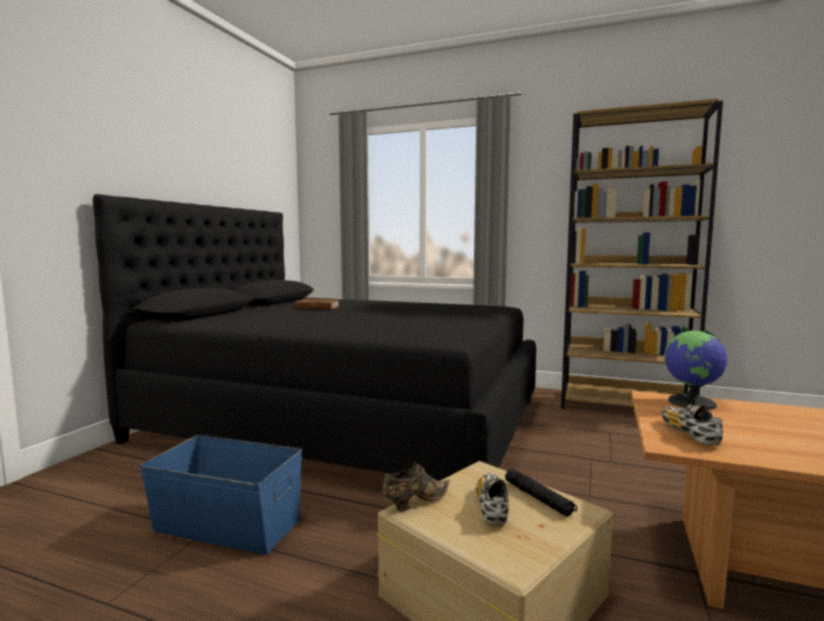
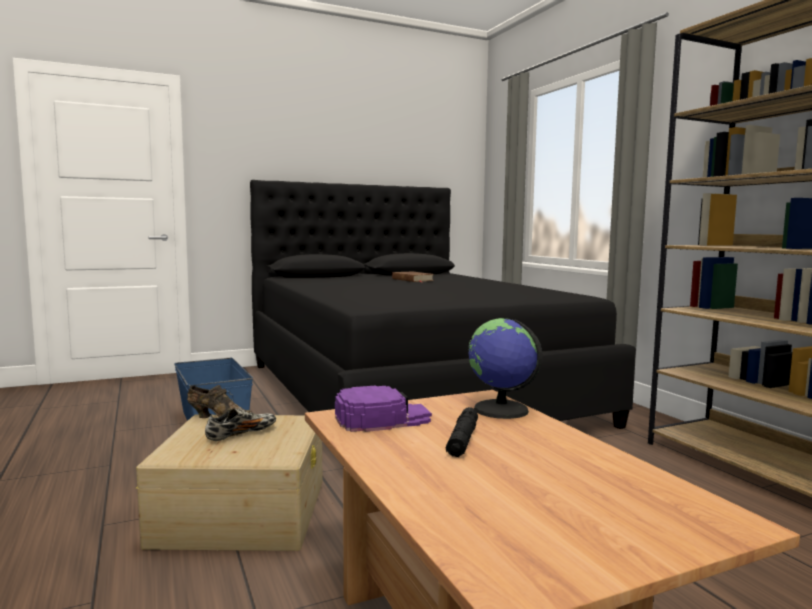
camera: 45 degrees right, 0 degrees up
(538, 499) = (277, 442): black flashlight -> black flashlight (462, 440)
(688, 434) = (382, 418): shoe -> purple cap

